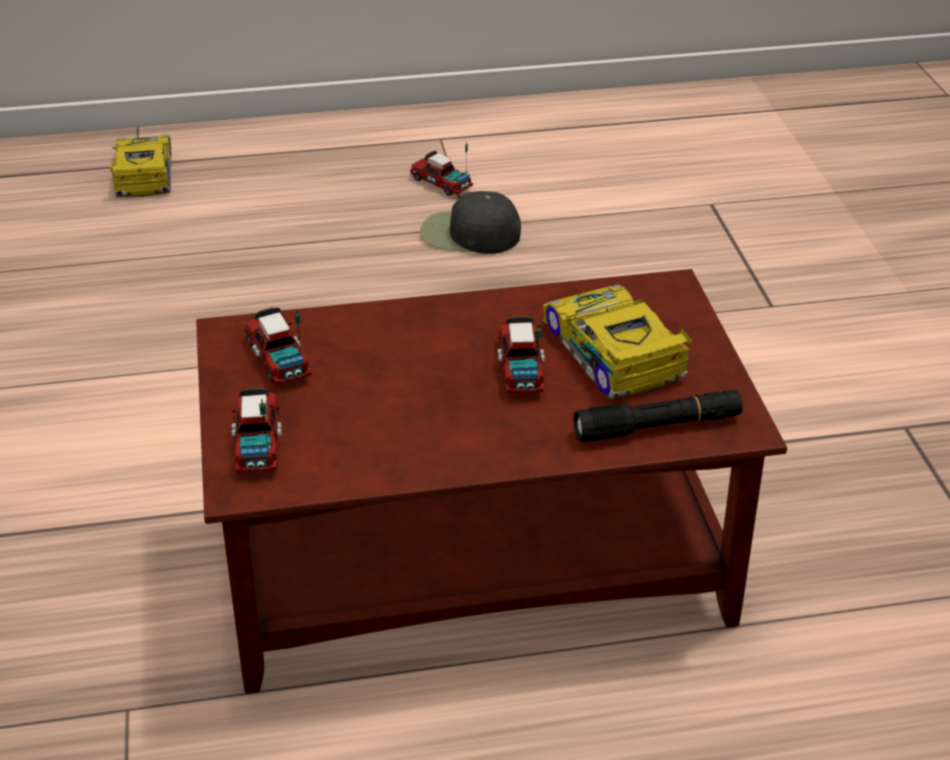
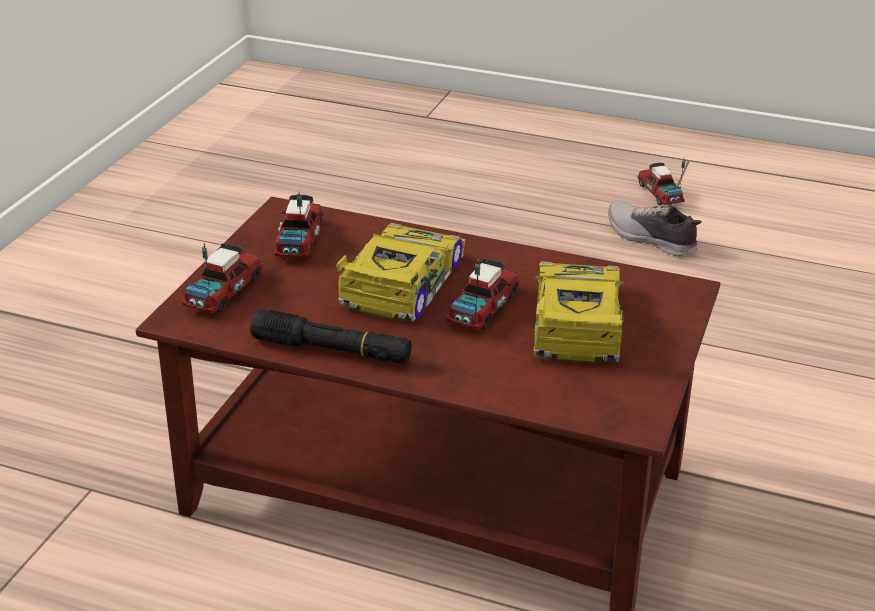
camera: 30 degrees right, 5 degrees down
(143, 174) = (425, 125): toy car -> toy car (401, 284)
(469, 234) = (651, 239): black cap -> shoe
(658, 427) = (556, 393): black flashlight -> black flashlight (332, 351)

